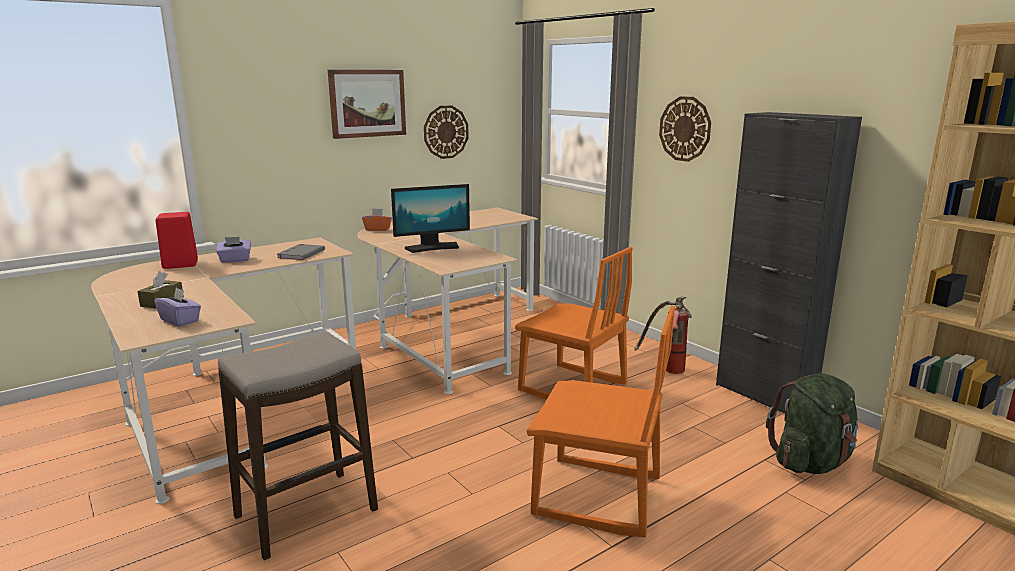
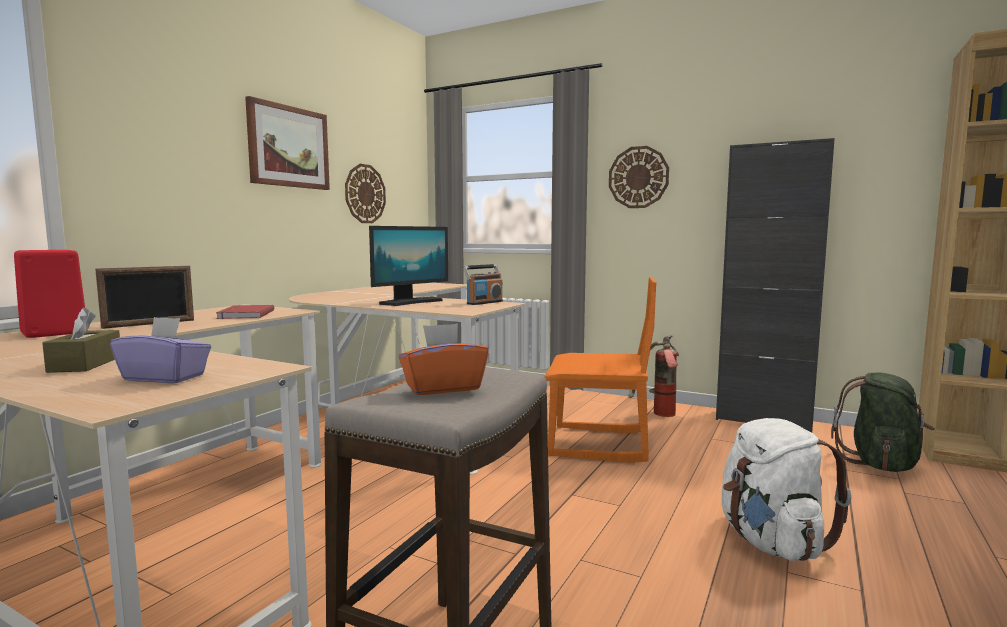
camera: 25 degrees left, 10 degrees down
(235, 260) = (149, 324): purple tissue box -> picture frame
(300, 254) = (244, 314): grey book -> red book
(377, 229) = (310, 296): orange tissue box -> orange tissue box (443, 388)
(484, 255) = (484, 303): none -> radio
(597, 497) = (771, 542): orange chair -> white backpack

